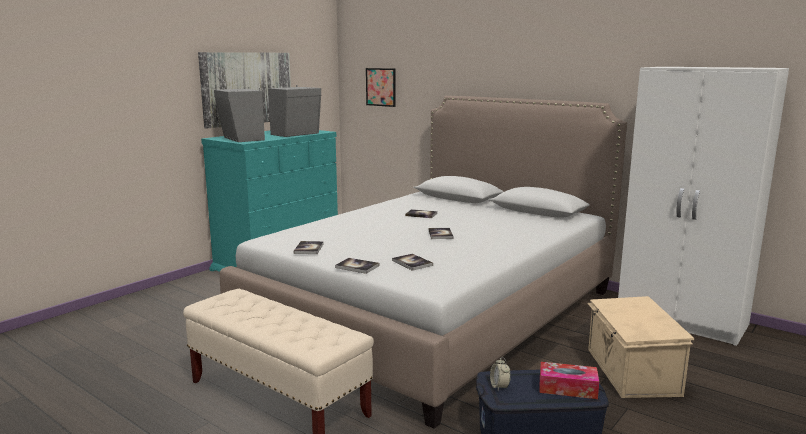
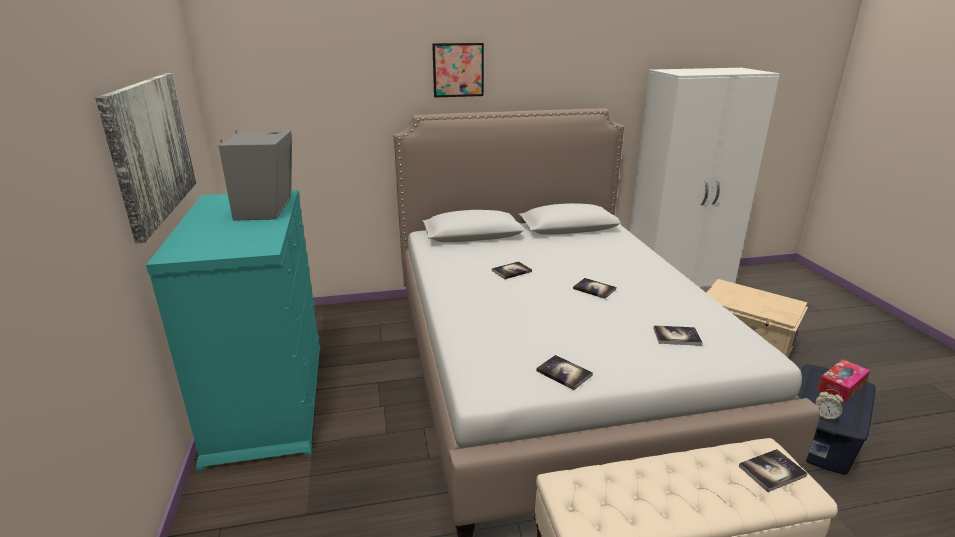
camera: 50 degrees left, 10 degrees up
(241, 139) = (229, 243): grey speaker -> none
(357, 267) = (664, 369): book -> book (772, 471)
(381, 87) = (294, 110): picture -> picture (458, 70)

